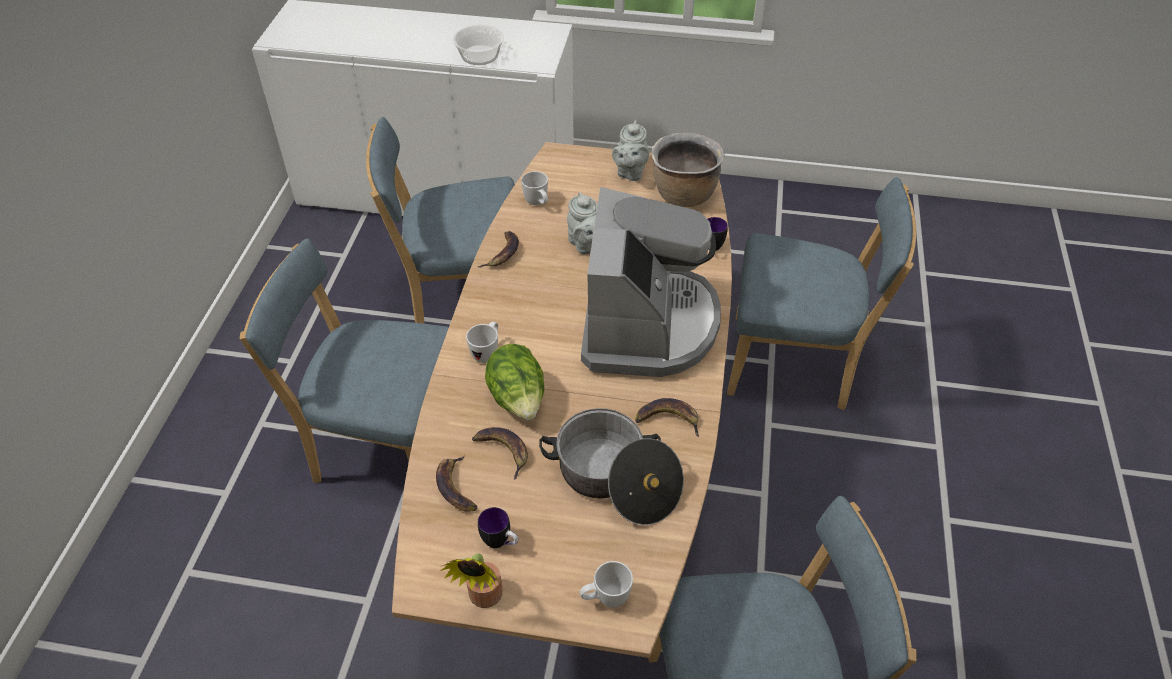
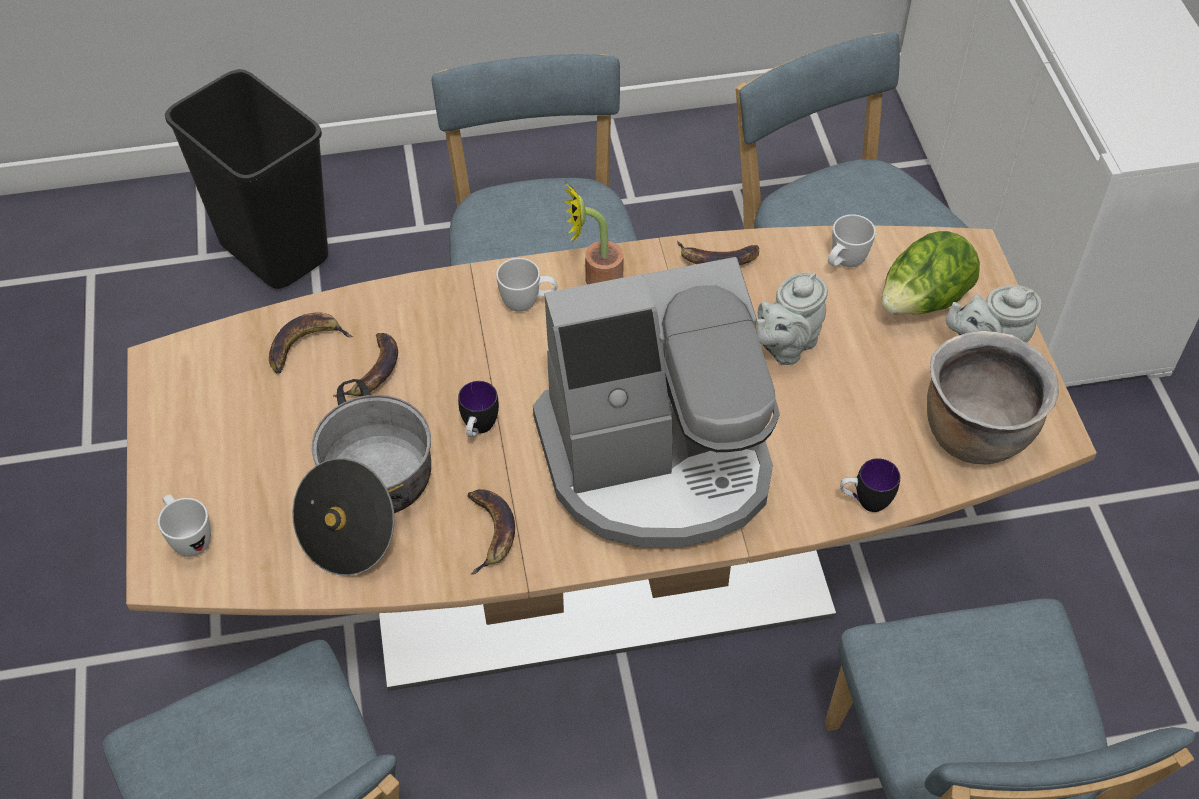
camera: 70 degrees right, 5 degrees up
(175, 604) = (272, 251): none -> black trash can
(480, 55) = (1101, 74): bowl -> none
(483, 599) = (160, 421): potted plant -> potted plant (595, 279)
(500, 543) = (239, 412): mug -> mug (478, 430)
(518, 399) = (461, 360): lettuce -> lettuce (922, 302)

